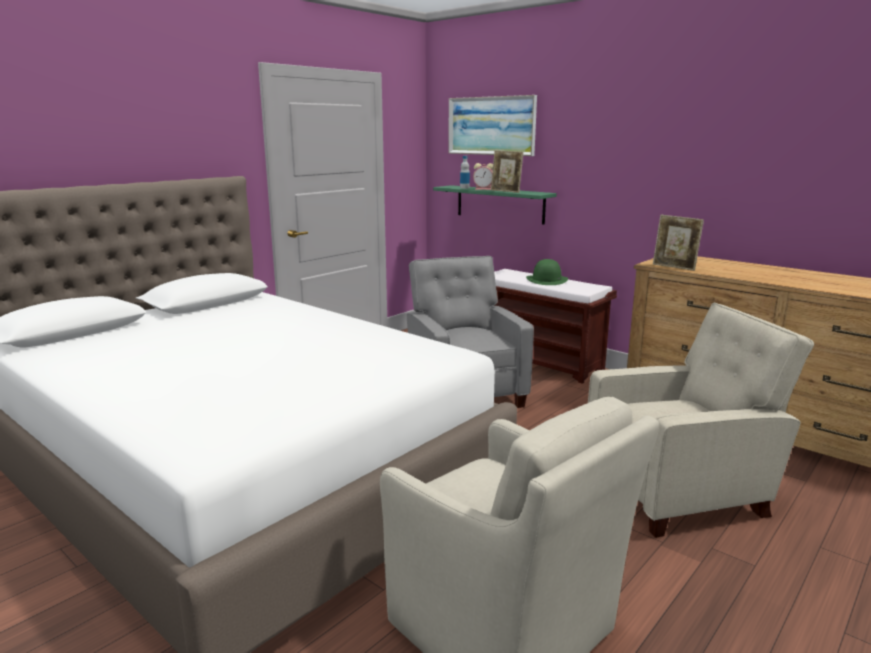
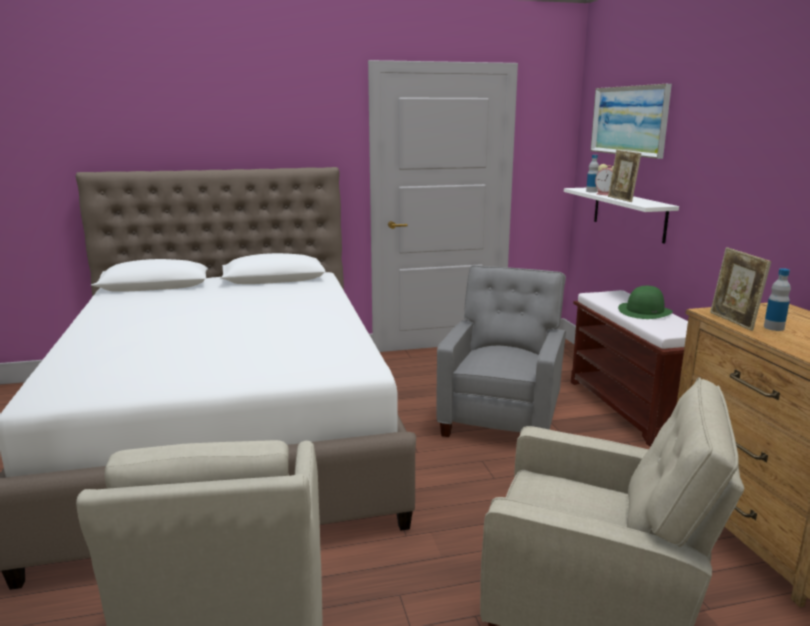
camera: 35 degrees right, 0 degrees up
(500, 204) = (628, 213): green shelf -> white shelf
(700, 267) = (773, 328): none -> bottle

